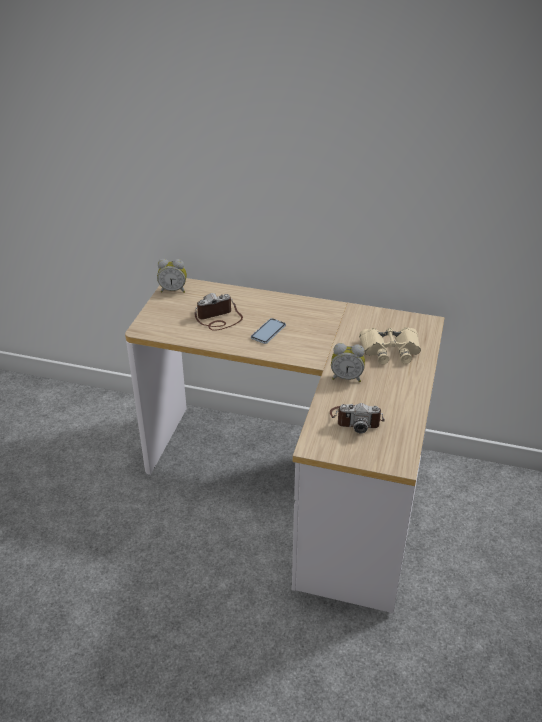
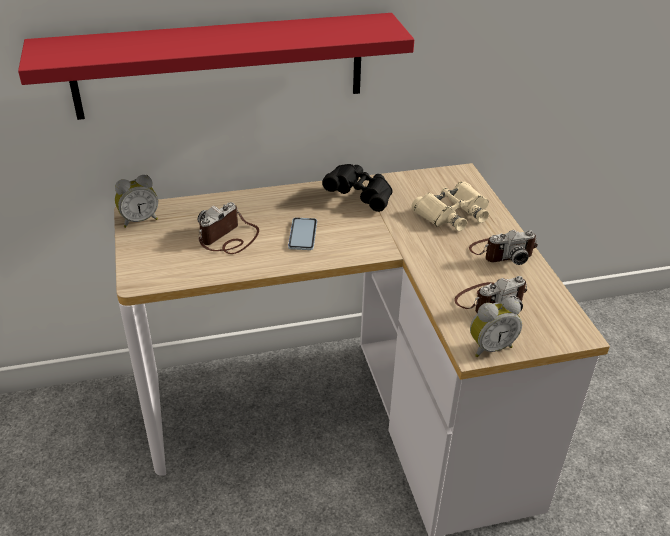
camera: 30 degrees left, 0 degrees up
(248, 195) = (220, 66): none -> red shelf
(332, 317) = (360, 196): none -> black binoculars
(346, 377) = (436, 258): alarm clock -> alarm clock (489, 347)
(400, 389) = (502, 252): none -> camera

